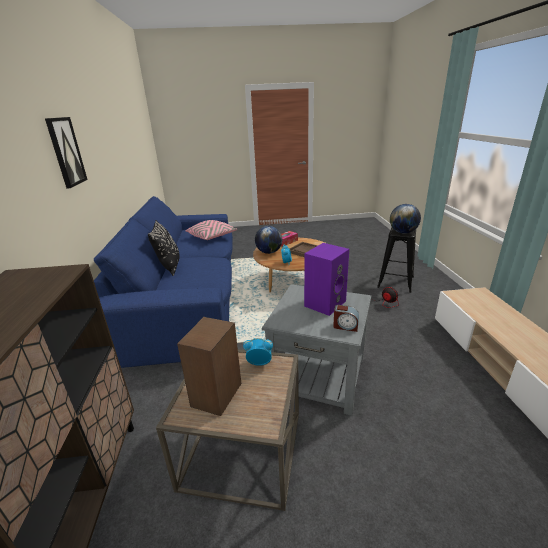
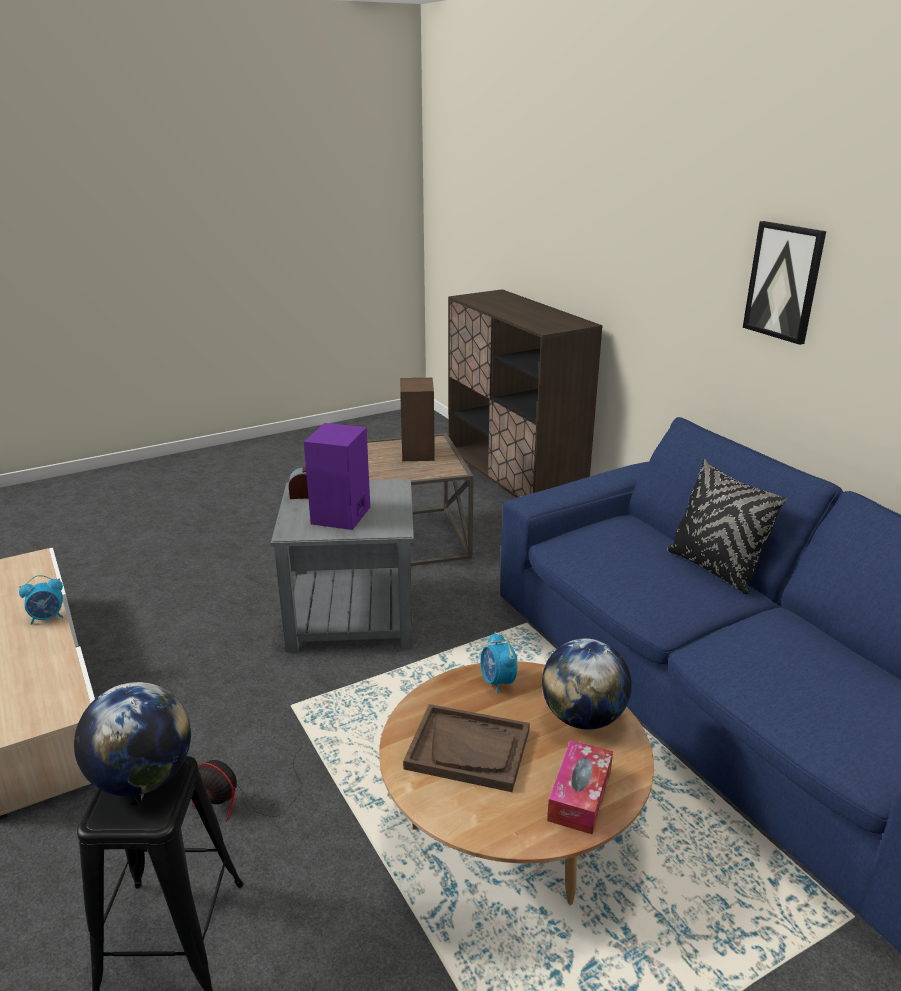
camera: 155 degrees right, 0 degrees up
(212, 237) = (792, 689): pink pillow -> none
(259, 363) = (396, 474): alarm clock -> alarm clock (48, 618)

